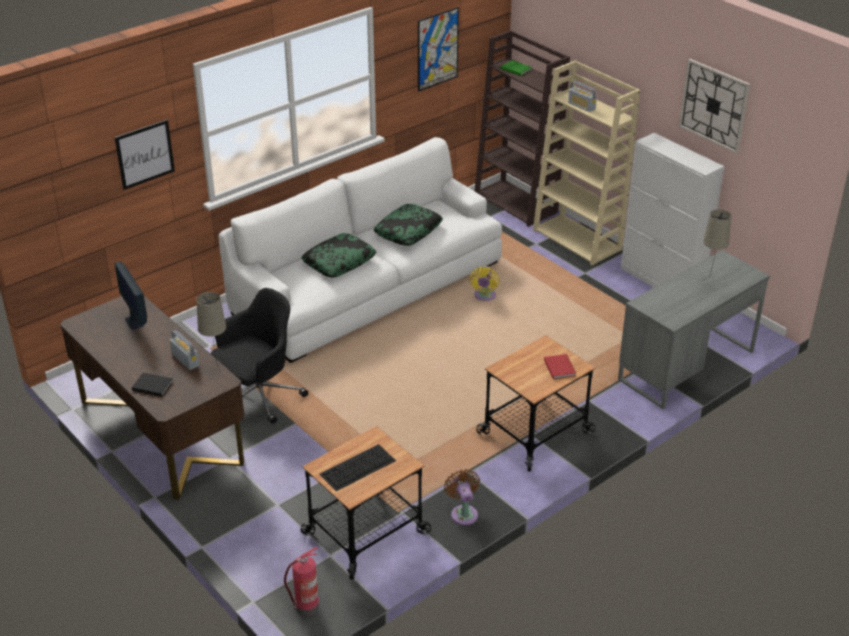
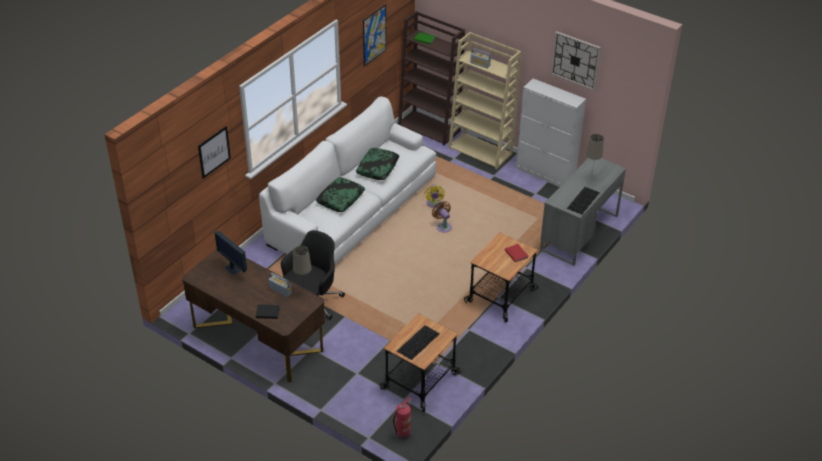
camera: 15 degrees left, 5 degrees up
(463, 513) = (475, 356): brown fan -> brown fan (443, 226)
(687, 309) = (583, 200): none -> keyboard

